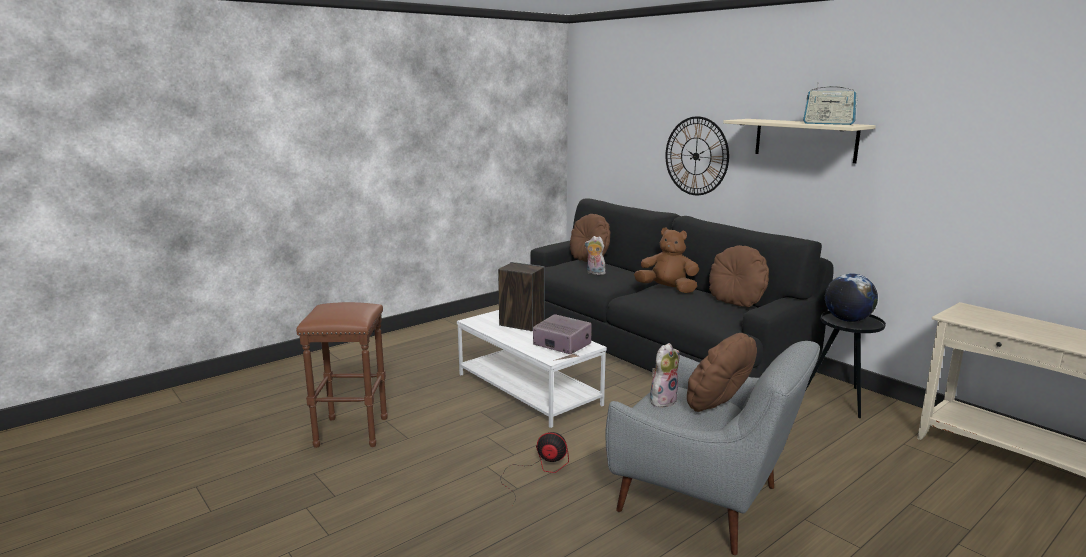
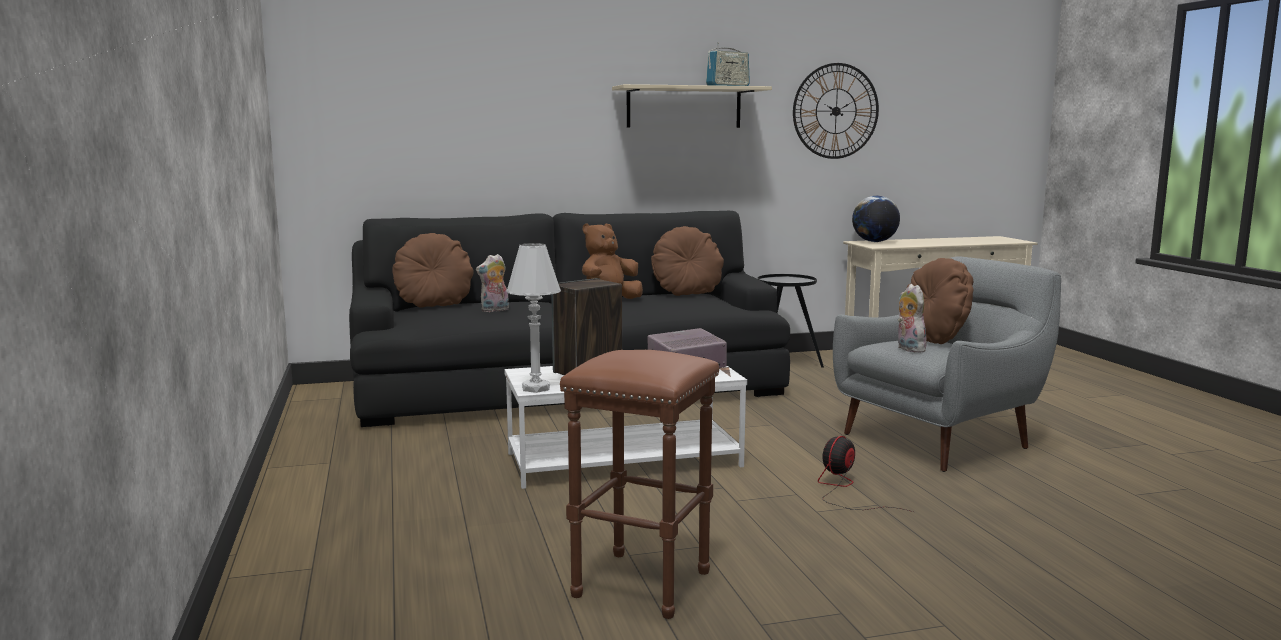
camera: 65 degrees left, 5 degrees down
(474, 321) = (536, 388): none -> white table lamp
(696, 156) = (541, 138): wall clock -> wall clock (836, 111)
(847, 320) = (781, 281): globe -> globe (874, 242)

